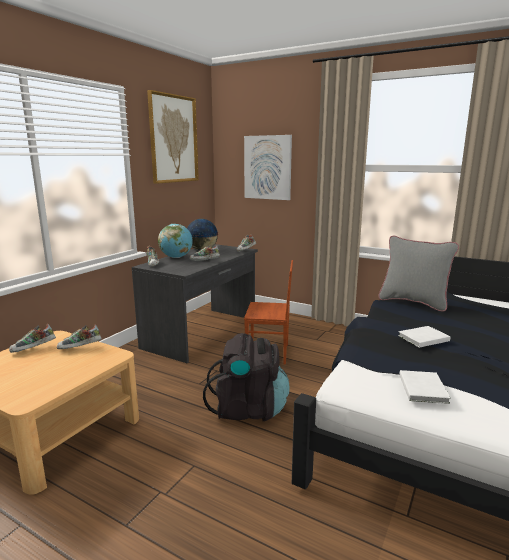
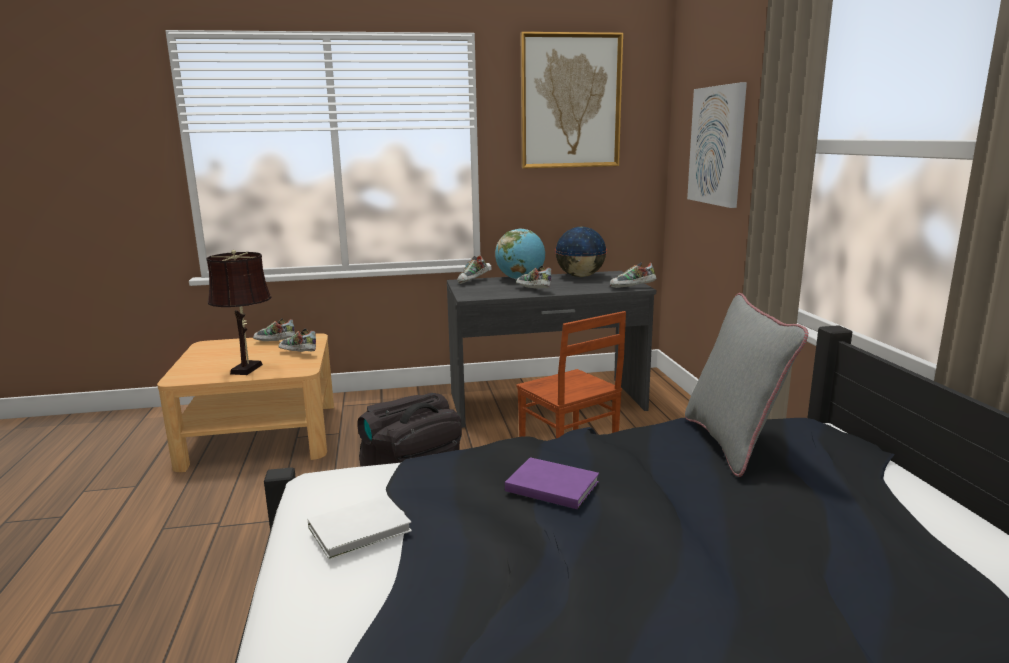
camera: 50 degrees right, 0 degrees up
(67, 371) = (248, 368): none -> brown table lamp
(422, 338) = (550, 485): white book -> purple book

